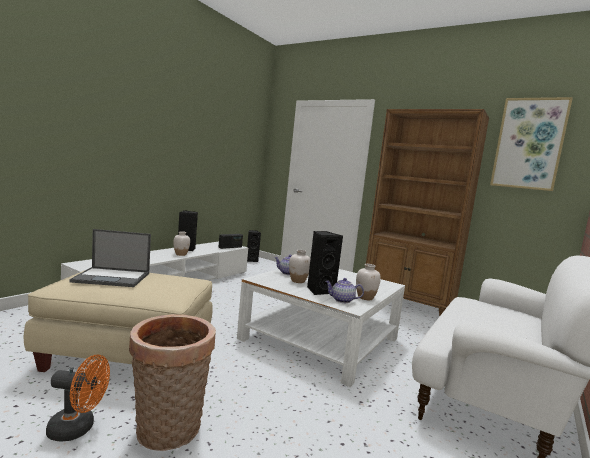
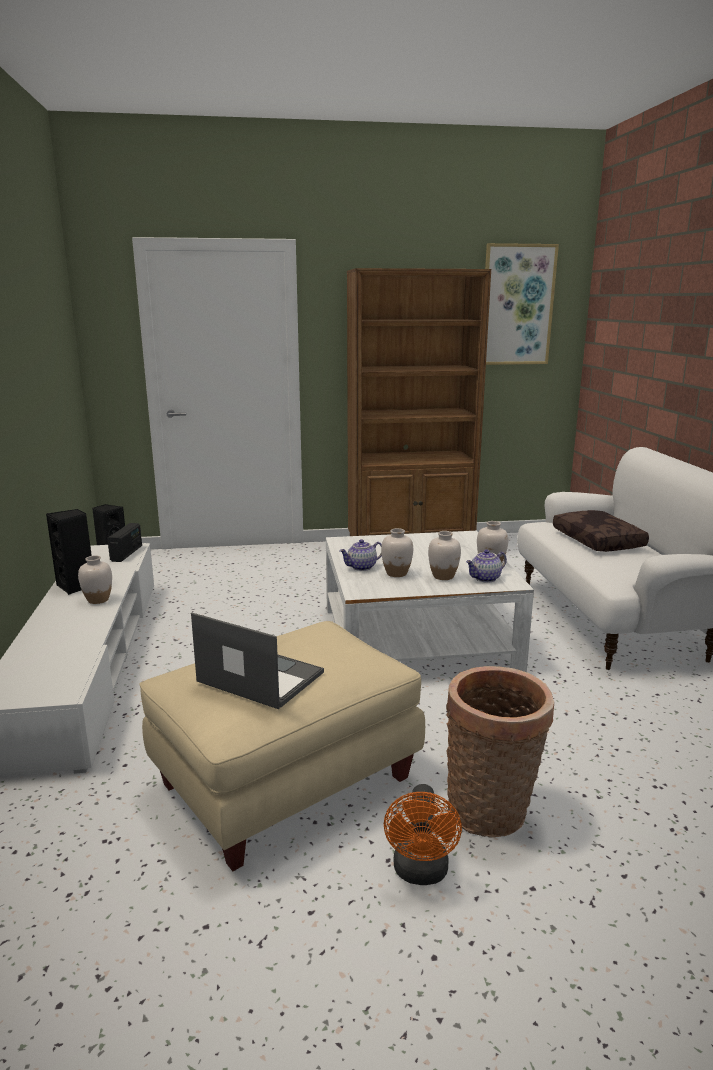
camera: 40 degrees left, 10 degrees up
(78, 429) = (421, 873): orange fan -> orange fan turned 135 degrees clockwise
(113, 277) = (259, 677): laptop -> laptop turned 105 degrees counterclockwise
(319, 291) = (443, 576): black speaker -> white vase
(494, 319) = (599, 541): none -> brown pillow

